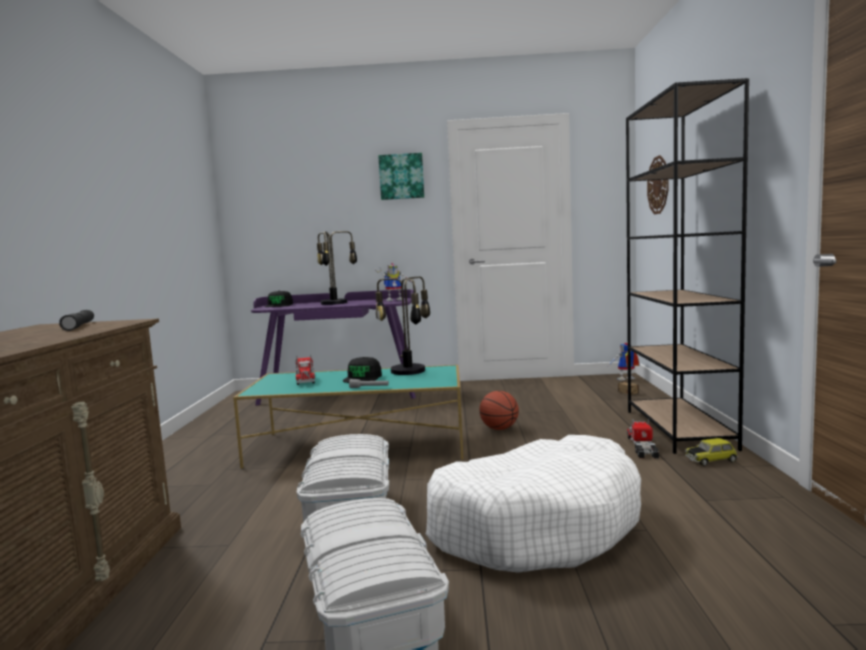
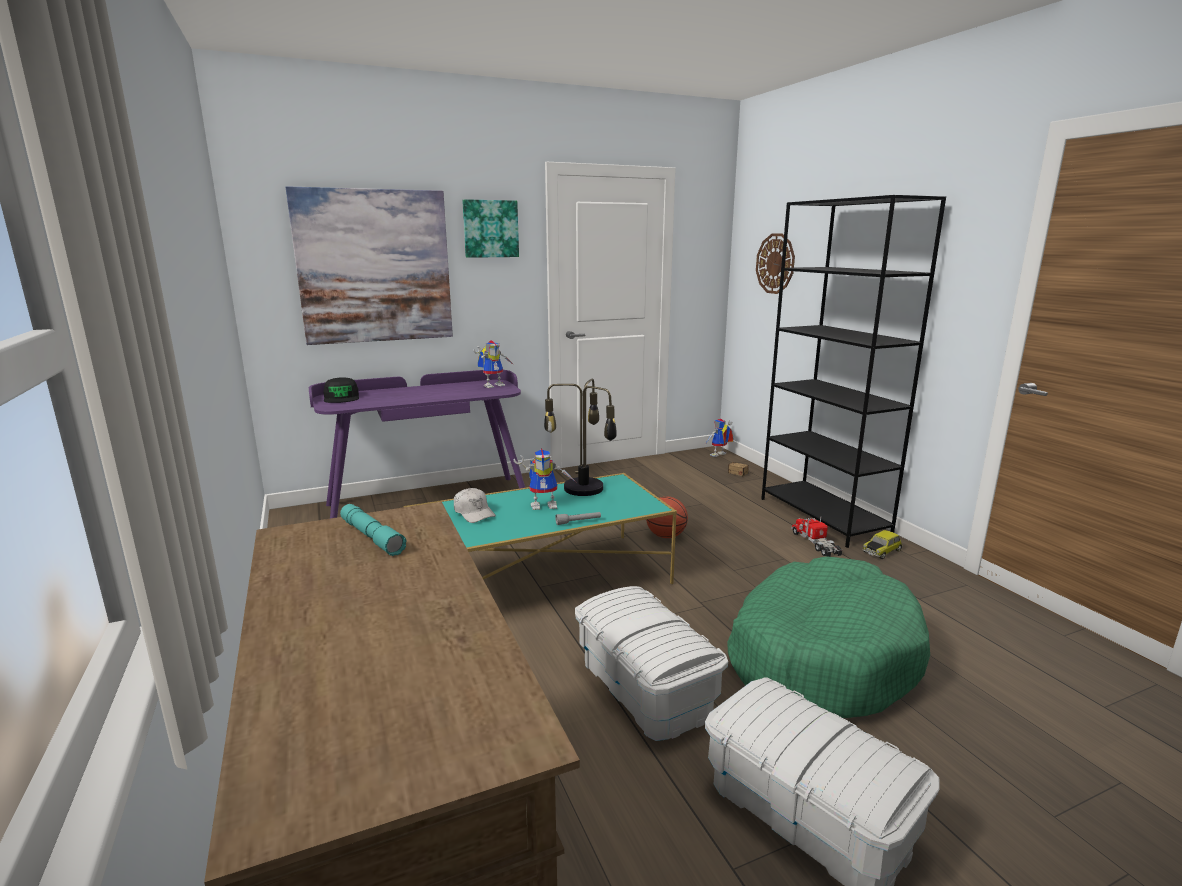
camera: 25 degrees left, 10 degrees up
(79, 326) = (372, 537): grey flashlight -> turquoise flashlight
(305, 379) = (474, 513): toy truck -> white cap
(313, 210) = (374, 267): none -> picture
(334, 303) = (419, 392): table lamp -> none
(363, 378) = (546, 505): black cap -> toy robot
(535, 525) = (821, 655): white dog bed -> green dog bed
(679, 429) = (824, 517): beige bookcase -> black bookcase

